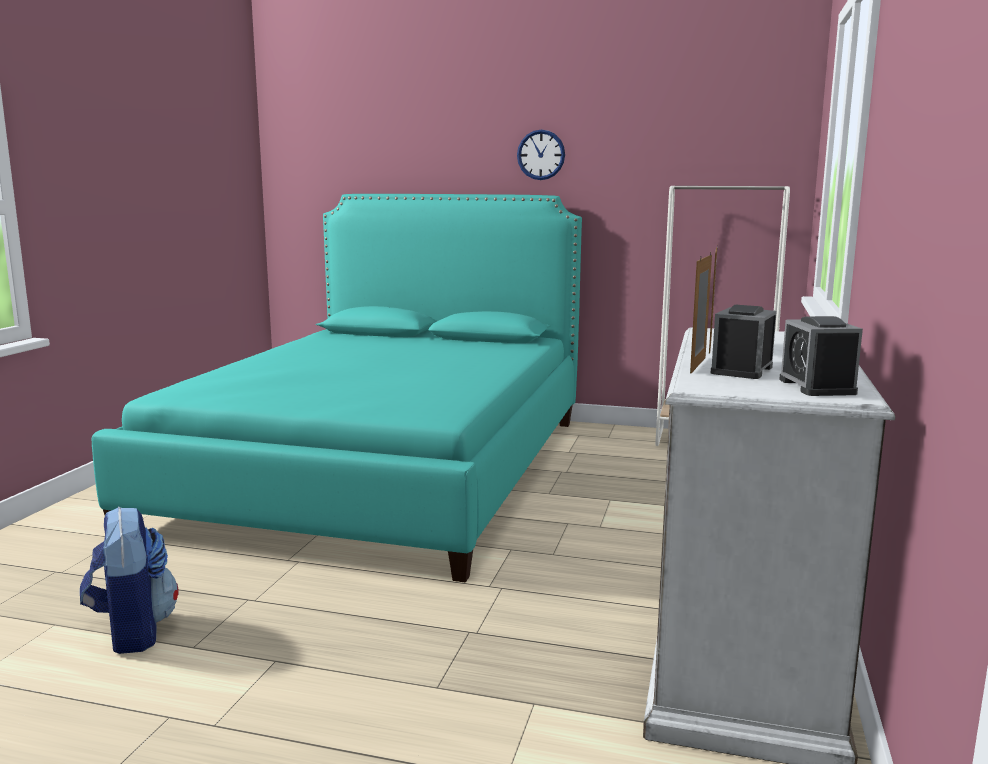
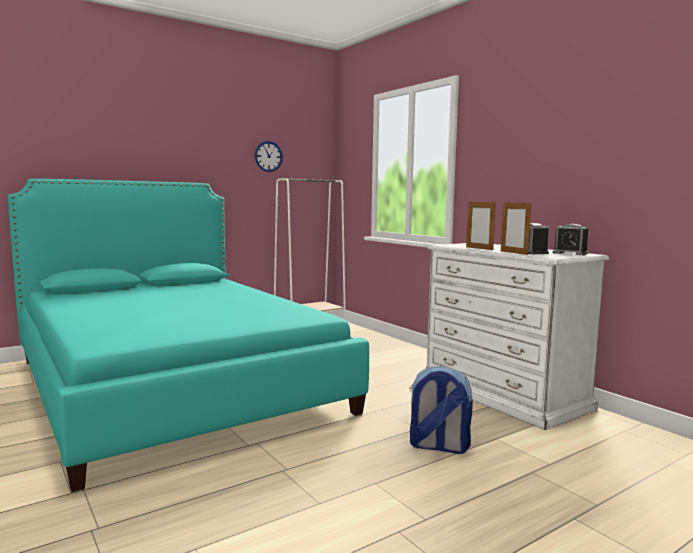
camera: 50 degrees left, 5 degrees down
(132, 631) = (262, 519): backpack -> backpack (437, 446)
(541, 155) = (190, 156): wall clock -> wall clock (268, 156)

